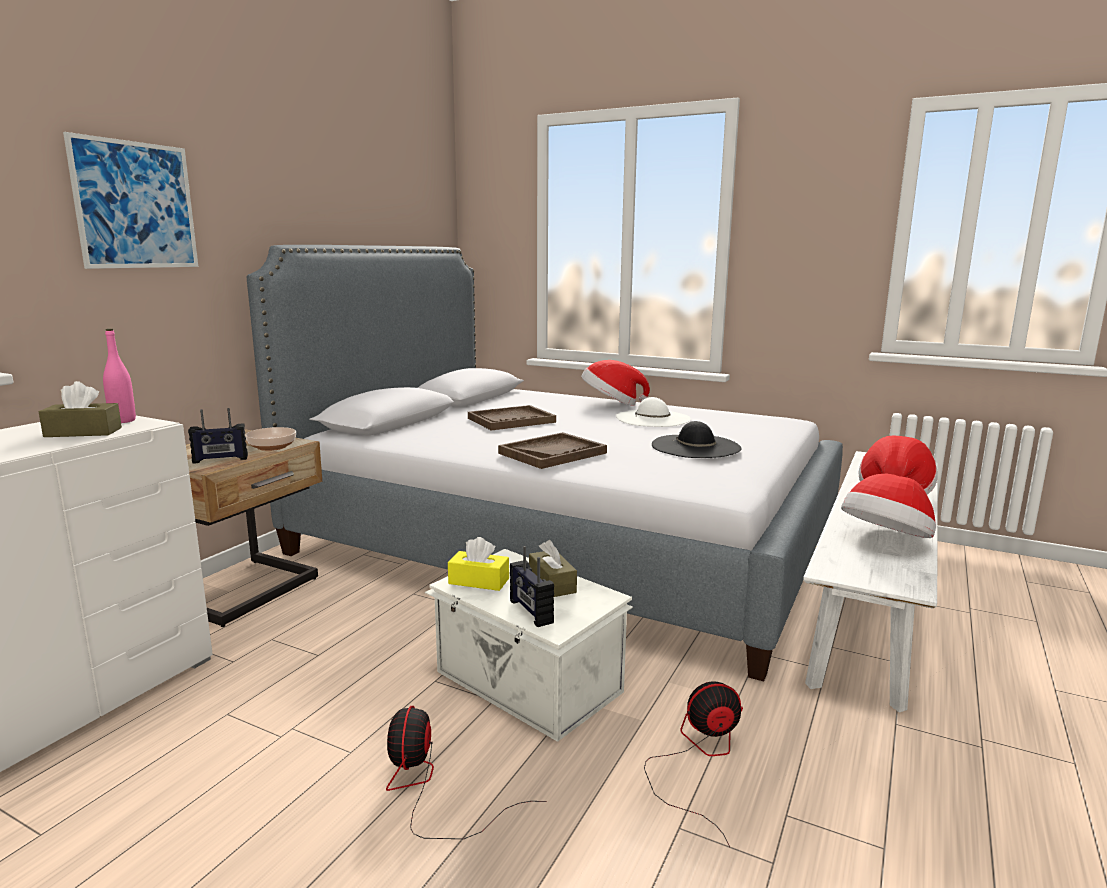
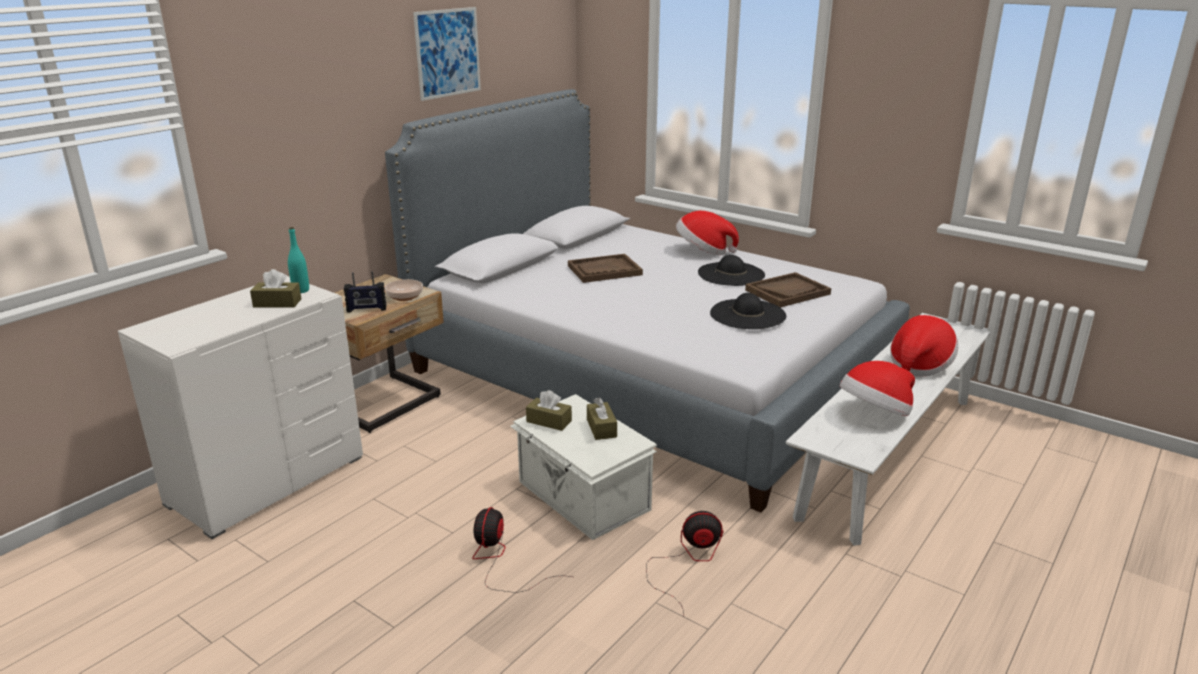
camera: 10 degrees right, 10 degrees up
(123, 421) = (301, 290): pink bottle -> turquoise bottle
(136, 205) = (302, 109): picture -> picture (448, 53)
(479, 581) = (549, 421): yellow tissue box -> brown tissue box
(530, 612) = (579, 450): radio -> none
(552, 453) = (624, 314): brown tray -> brown tray (787, 292)
(653, 418) = (731, 274): white hat -> black hat

